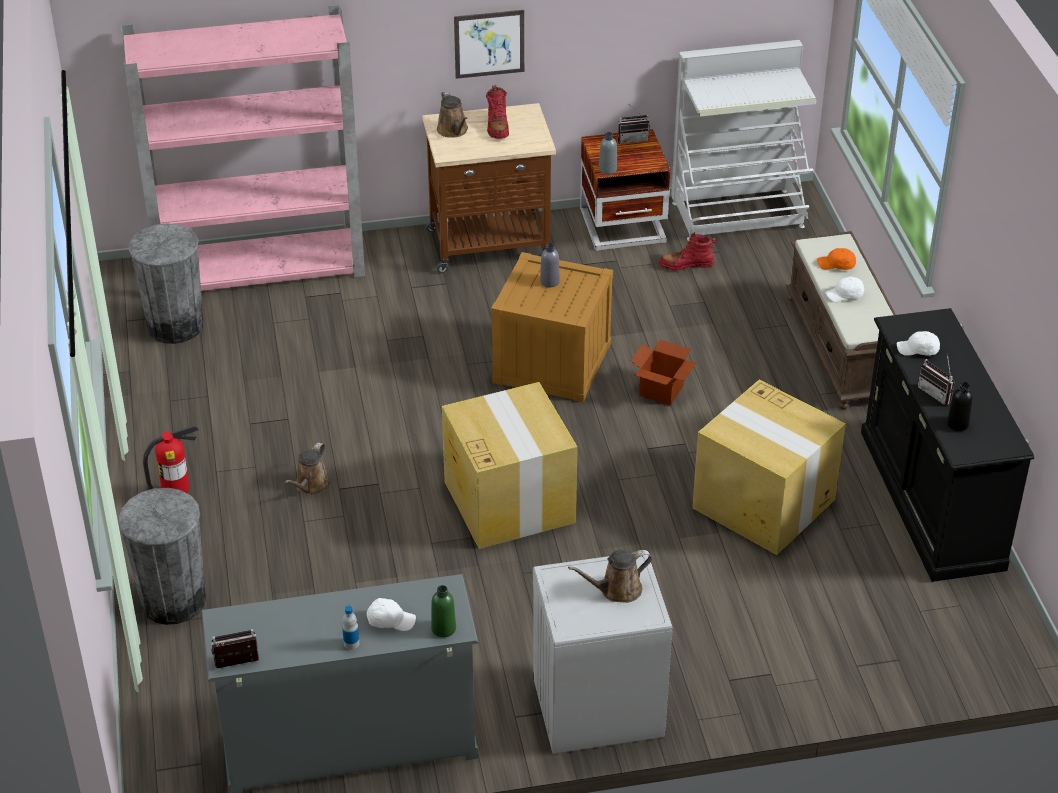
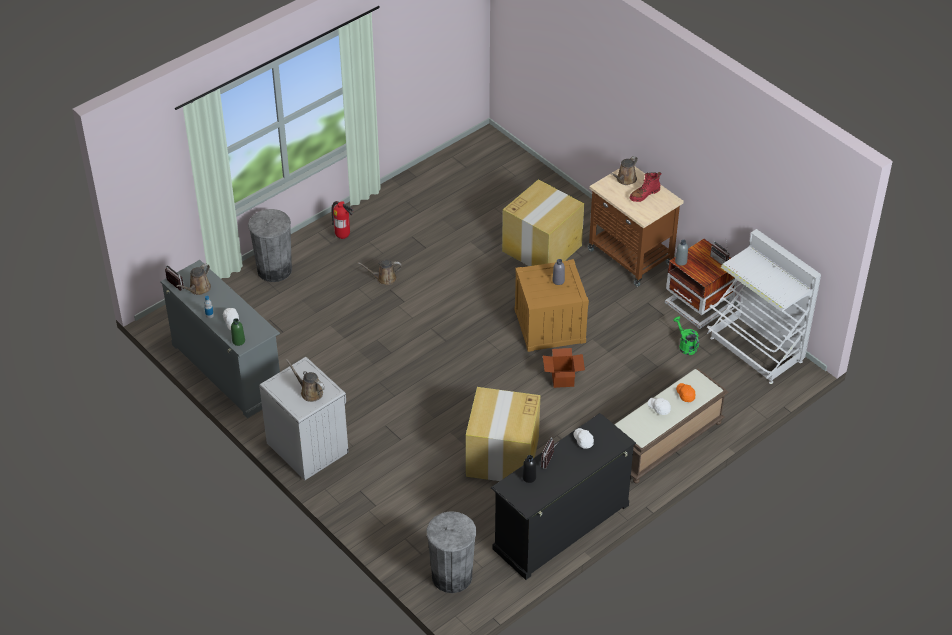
camera: 60 degrees right, 5 degrees up
(175, 326) = (462, 175): grey trash can -> grey trash can (452, 576)
(260, 267) = (534, 181): pink bookcase -> none
(275, 635) = (198, 289): none -> brown watering can
(489, 43) = (667, 148): picture -> none
(508, 501) = (428, 355): cardboard box -> cardboard box (542, 248)
(686, 265) = (685, 345): red boot -> green watering can

